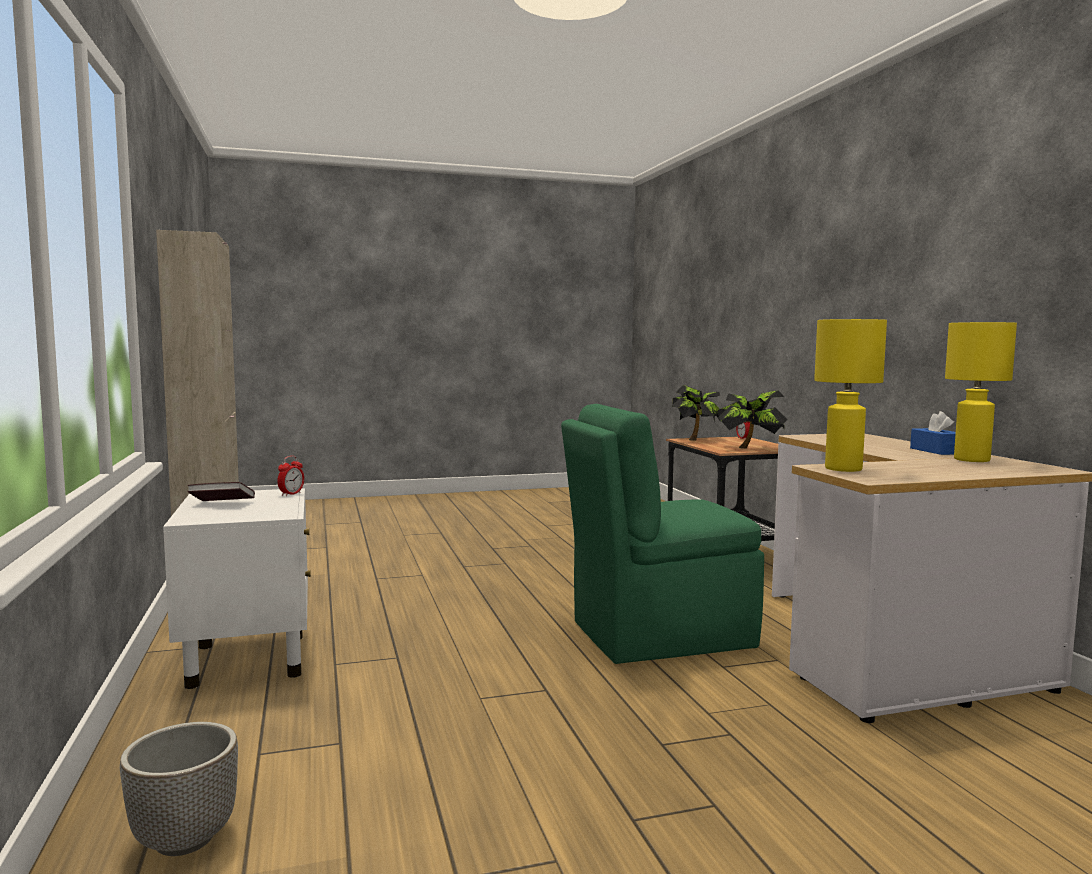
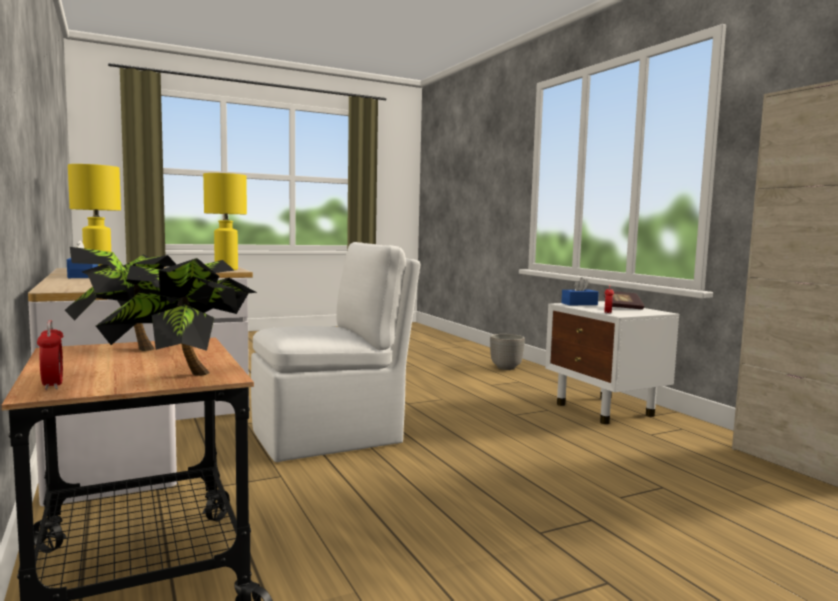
camera: 170 degrees right, 0 degrees up
(255, 515) = (579, 304): none -> blue tissue box
(657, 635) = (330, 436): green chair -> white chair

